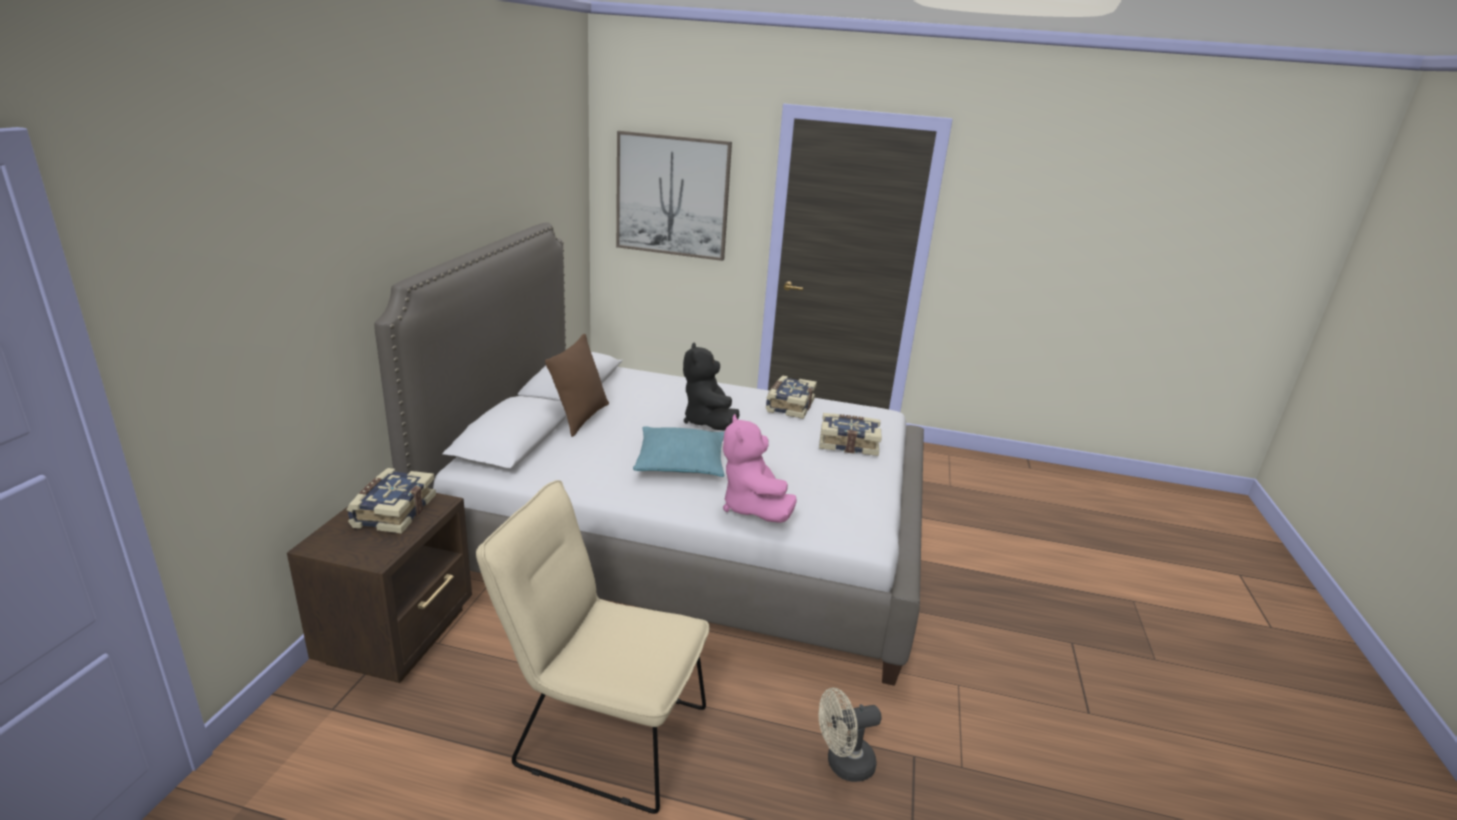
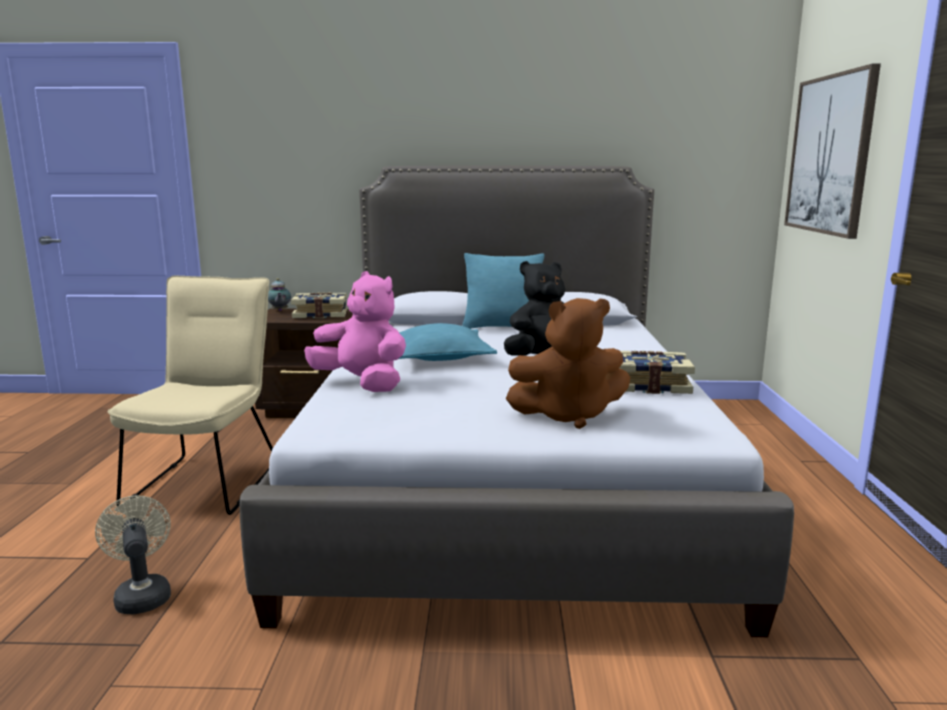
camera: 80 degrees right, 10 degrees down
(324, 543) = (279, 311): none -> teapot
(580, 418) = (502, 327): brown pillow -> turquoise pillow
(753, 508) = (362, 384): pink plush toy -> pink plush toy turned 60 degrees clockwise
(848, 443) = (568, 415): book -> brown plush toy

